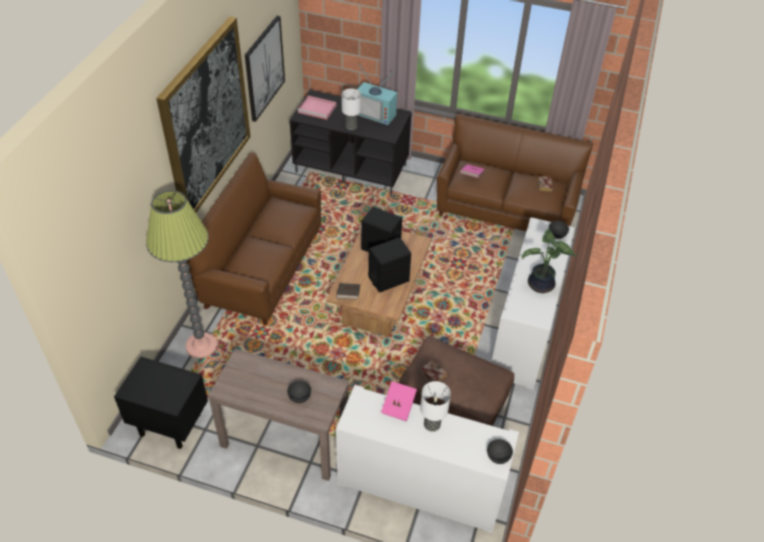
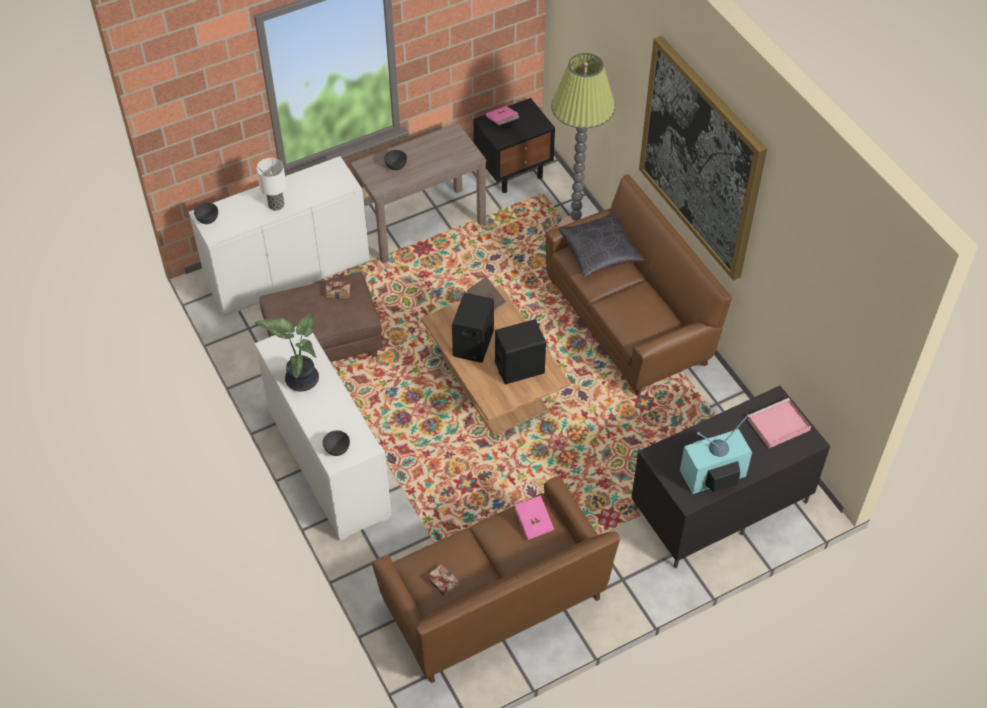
camera: 135 degrees right, 5 degrees up
(248, 262) = (599, 252): none -> black pillow
(264, 68) = (796, 292): picture -> none
(351, 126) = (710, 433): table lamp -> none
(398, 406) = (313, 198): pink book -> pink book (502, 121)

